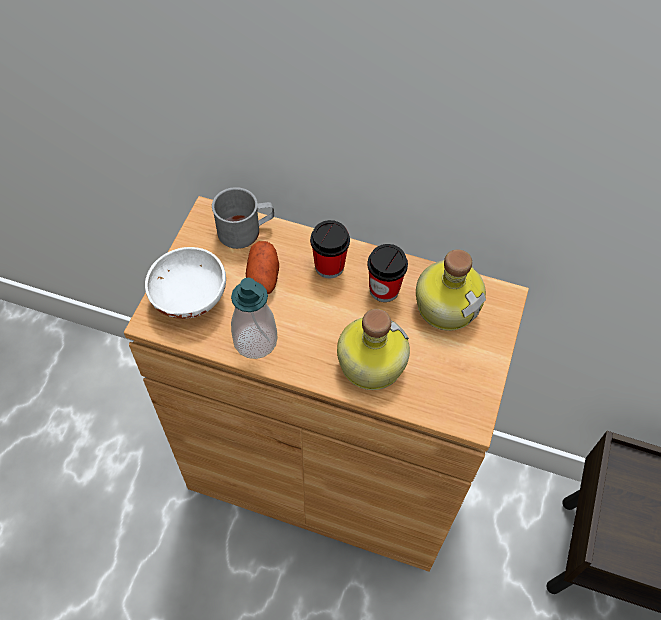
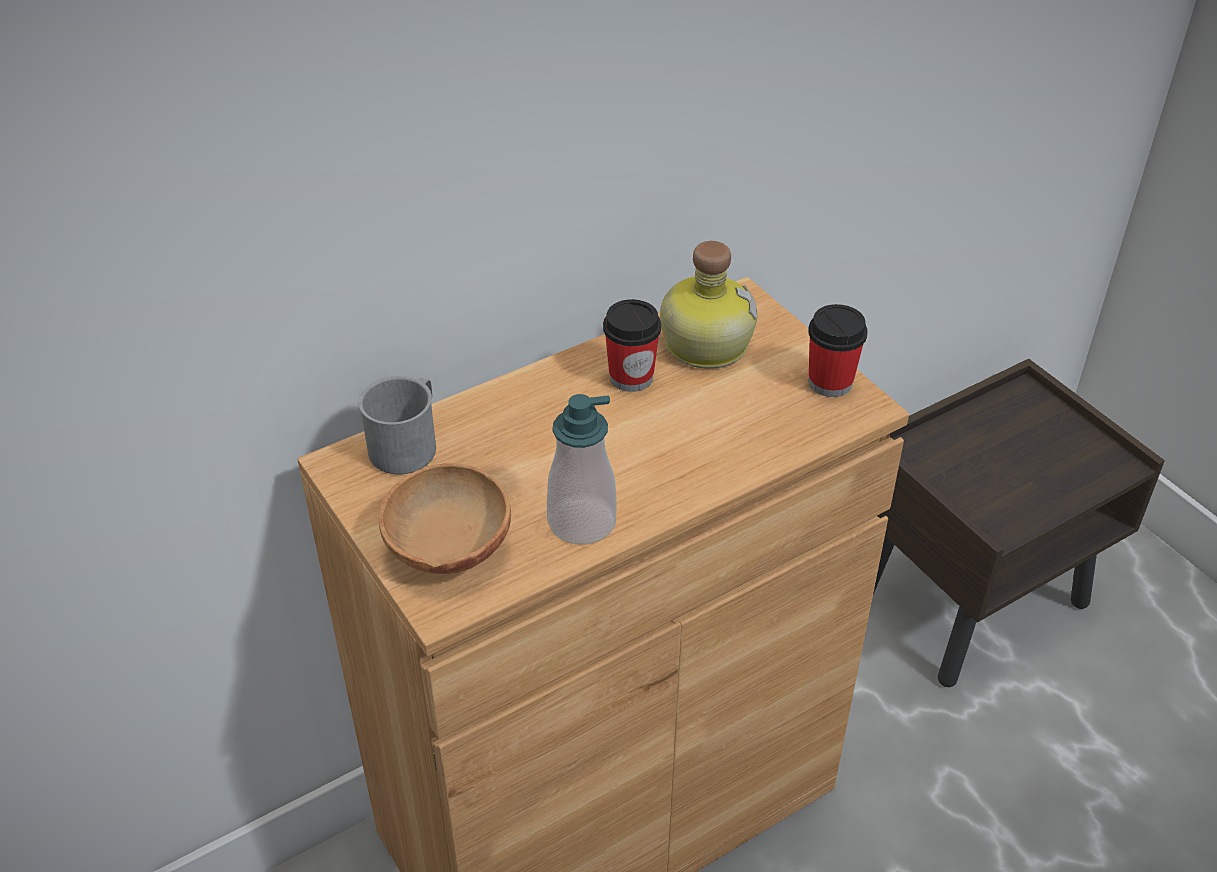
camera: 50 degrees left, 15 degrees down
(188, 297) = (446, 550): white bowl -> brown bowl
(263, 277) = (496, 465): potato -> none
(329, 266) = (548, 402): cup -> cup (830, 382)
(369, 363) = (716, 443): bottle -> none

